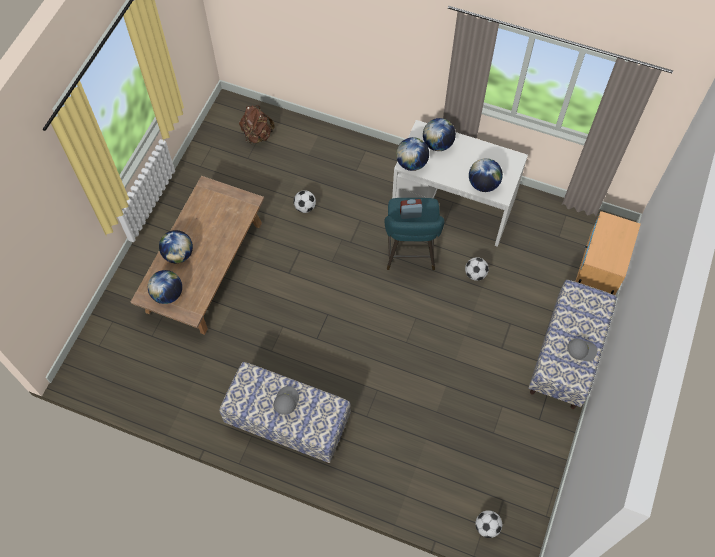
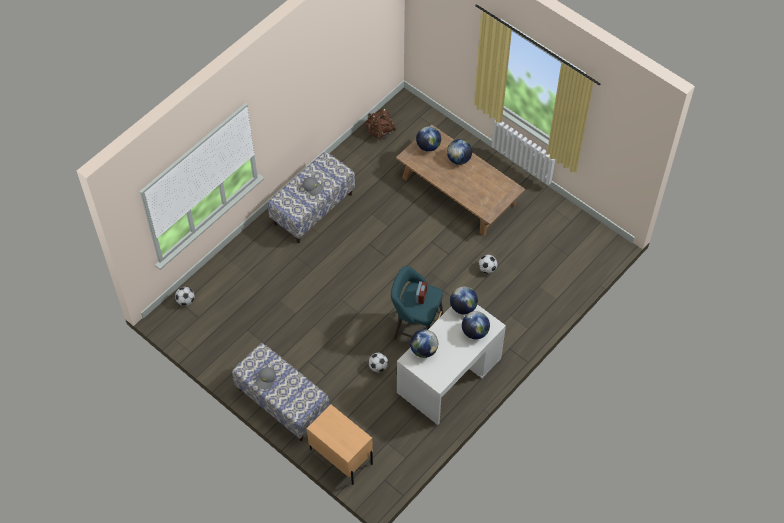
camera: 110 degrees right, 5 degrees down
(257, 135) = (571, 255): brown backpack -> brown backpack (380, 132)

